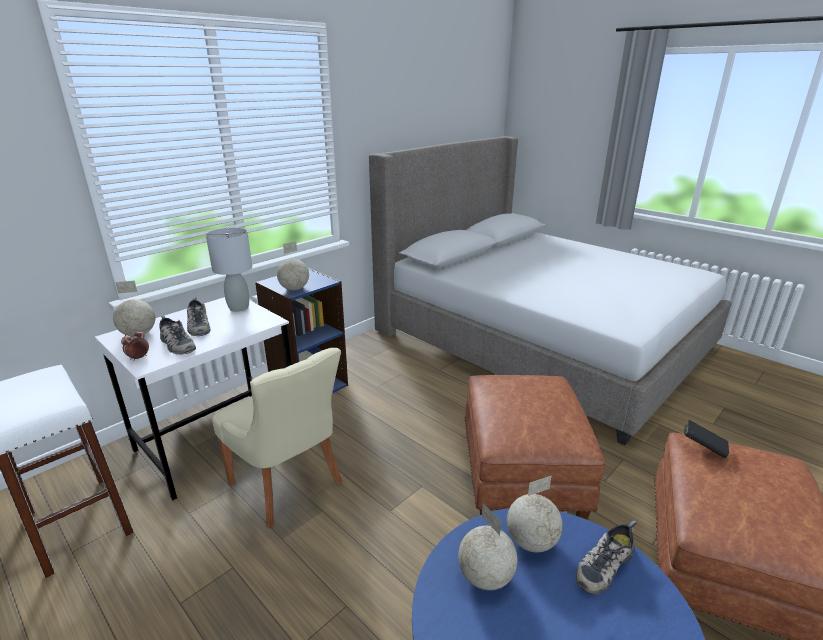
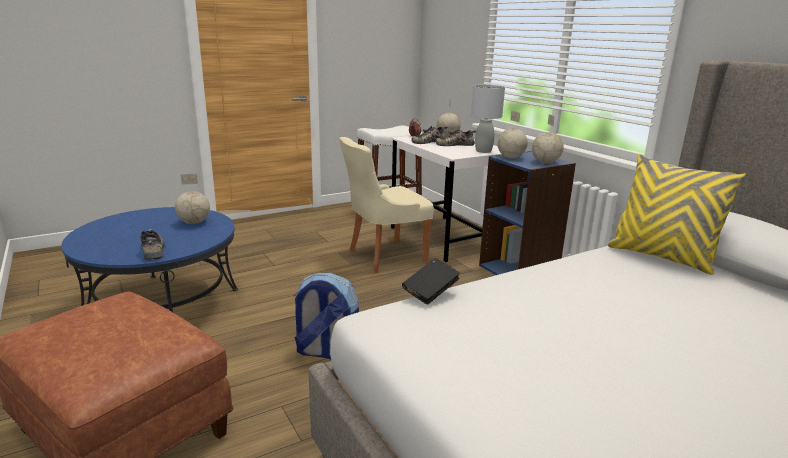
camera: 105 degrees right, 5 degrees down
(462, 268) = (661, 257): none -> yellow pillow
(522, 476) = (326, 352): brown ottoman -> backpack
(530, 541) = (197, 236): globe -> globe (545, 162)
(703, 447) = (171, 330): black book -> black book (430, 292)

